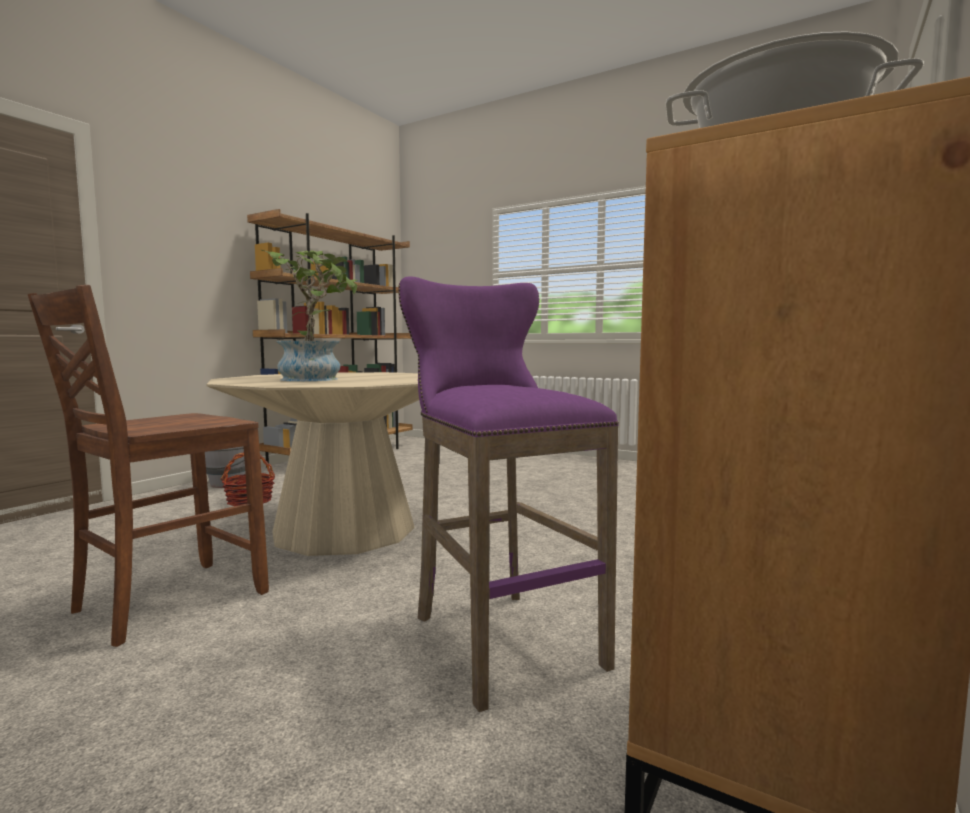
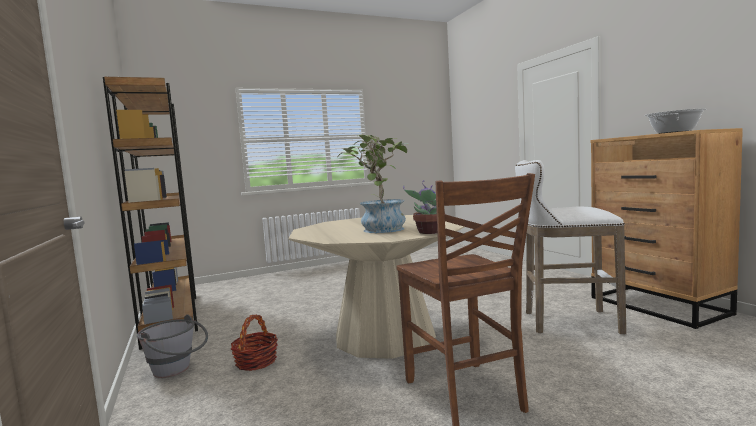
camera: 55 degrees left, 0 degrees up
(273, 384) = (428, 232): none -> potted plant
(499, 637) = (566, 322): purple stool -> white stool

